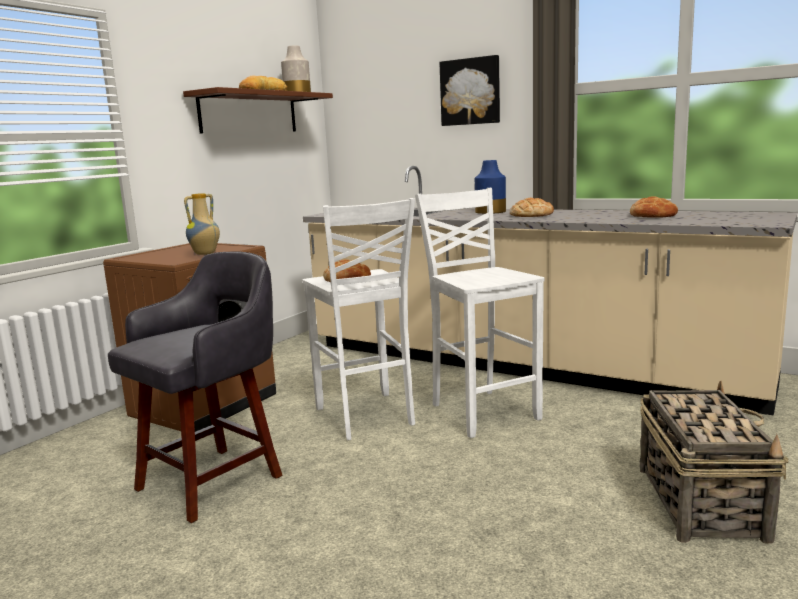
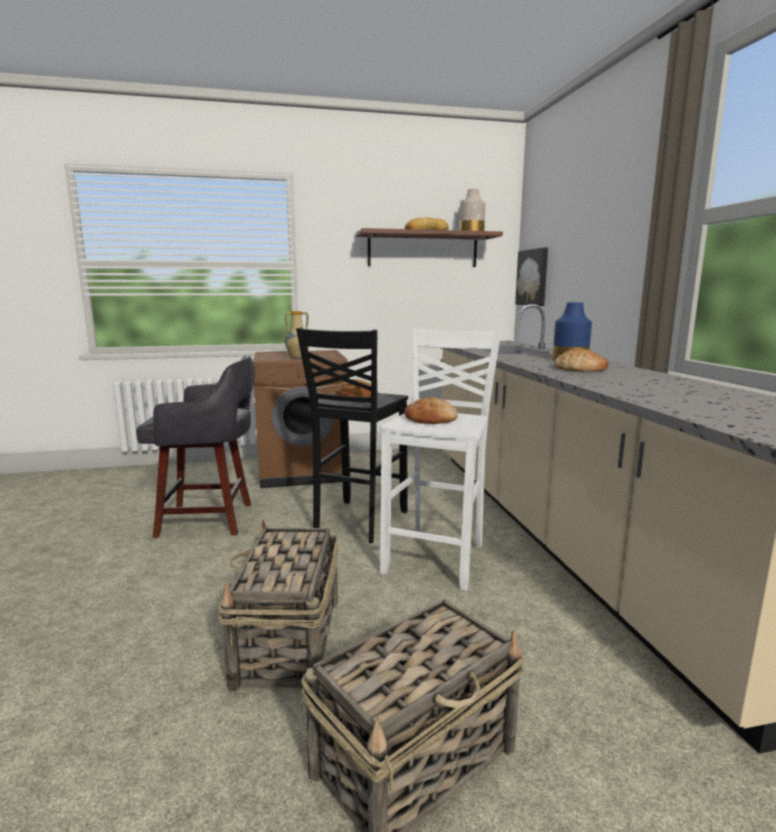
camera: 45 degrees right, 0 degrees up
(366, 417) = (358, 522): white stool -> black stool
(470, 91) = (612, 225): picture -> picture (533, 277)
(516, 505) = (288, 642): none -> basket
(653, 215) = (695, 393): bread -> bread (431, 419)

